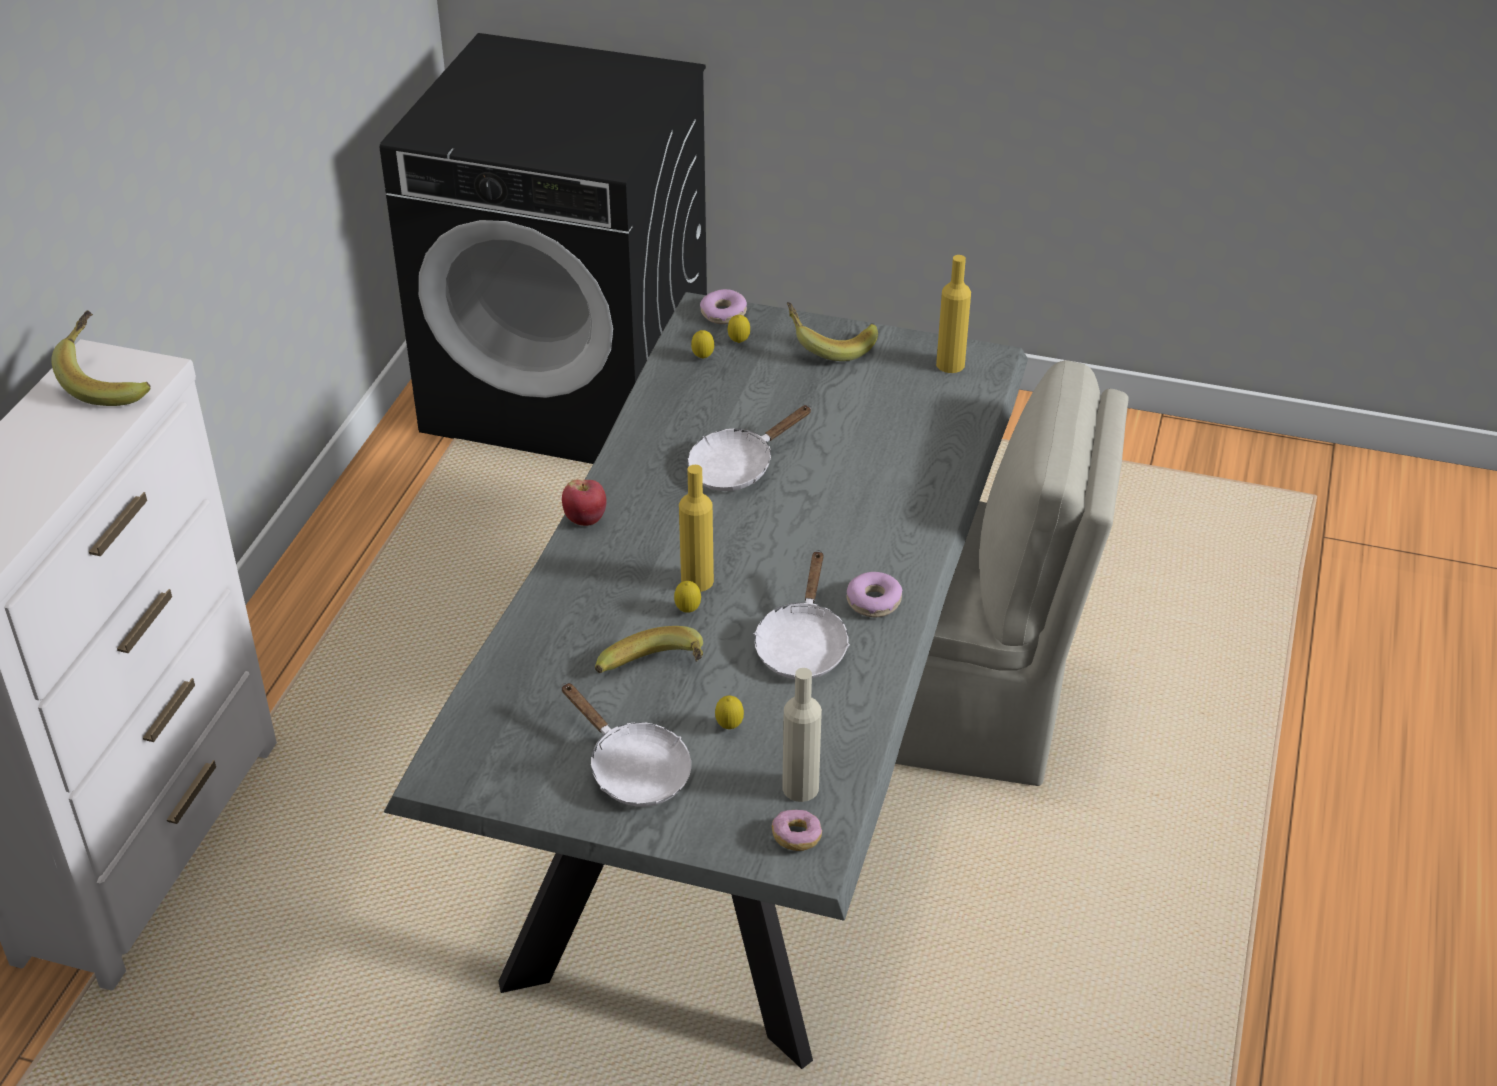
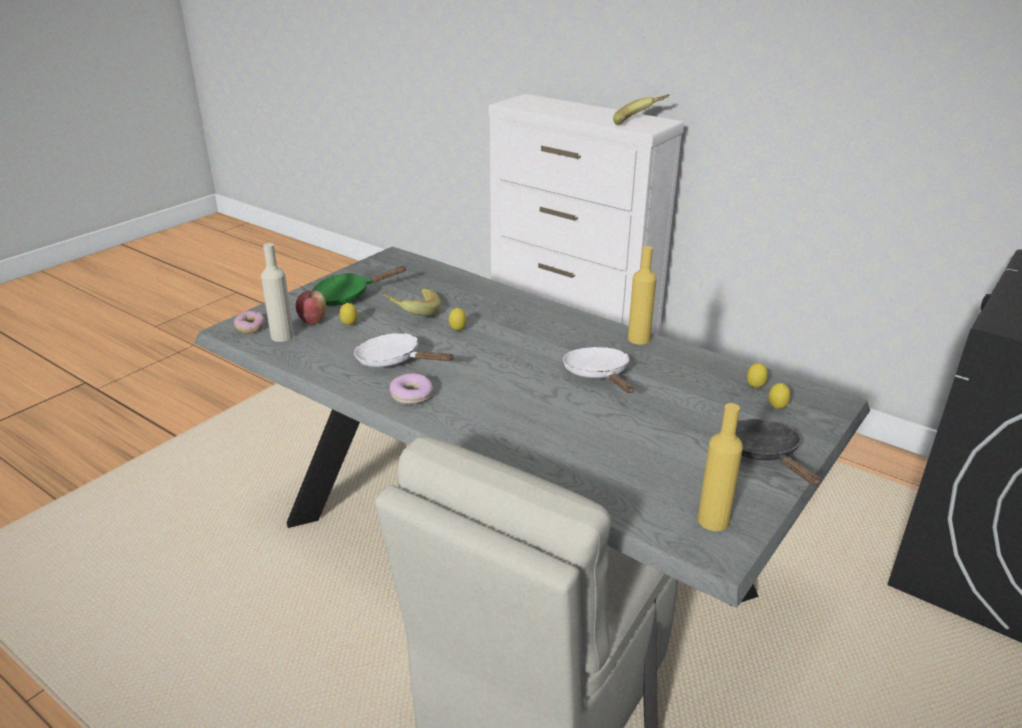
camera: 110 degrees right, 10 degrees down
(586, 519) = (569, 314): apple -> apple (312, 321)
(633, 769) = (347, 296): white frying pan -> green frying pan
(697, 581) = (483, 338): yellow bottle -> yellow bottle (638, 339)
(723, 314) = (826, 410): donut -> none
(829, 345) = (763, 454): banana -> black frying pan

